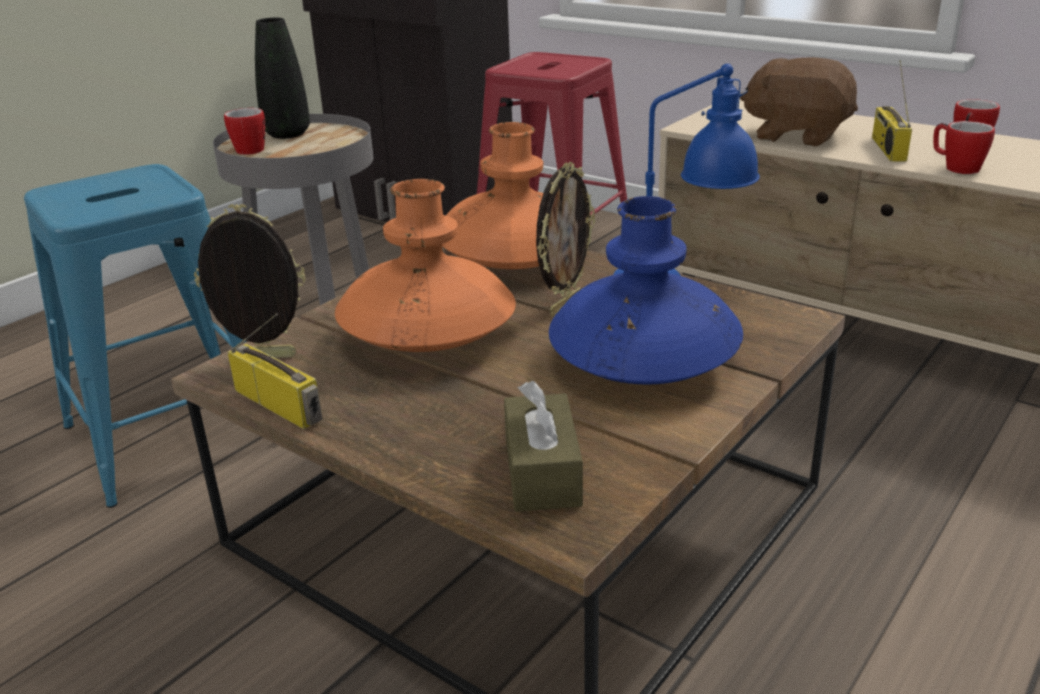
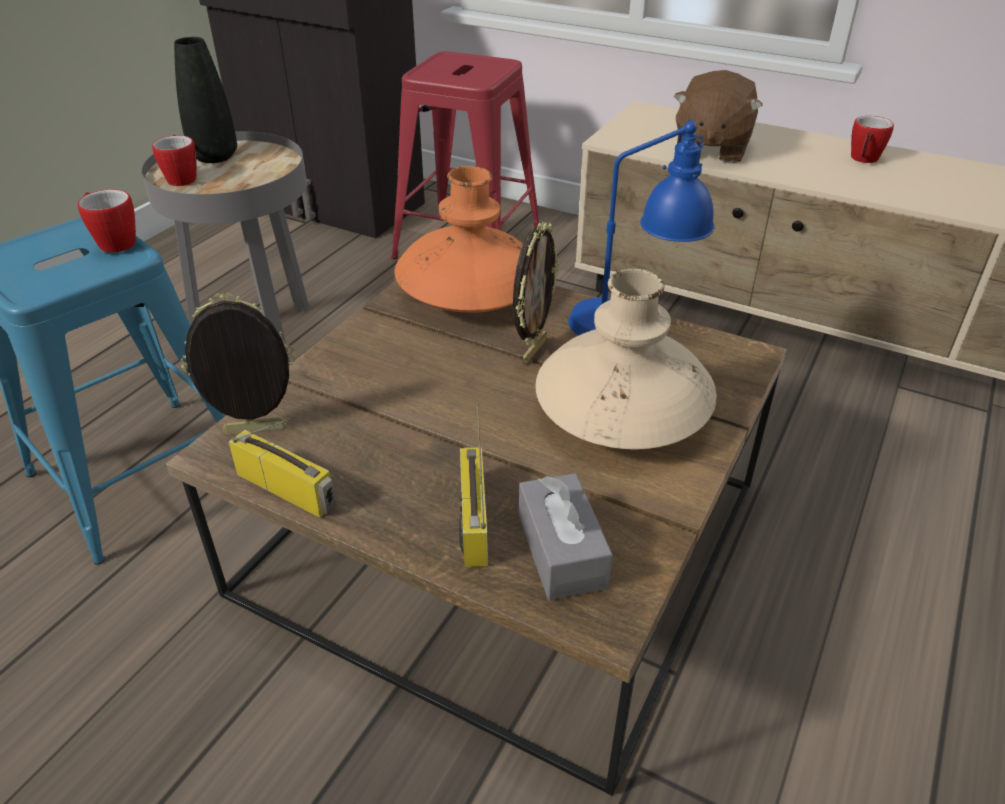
camera: 10 degrees left, 10 degrees up
(428, 336) = (412, 395): orange vase -> none
(542, 472) = (561, 551): brown tissue box -> grey tissue box
(643, 362) = (621, 414): blue vase -> beige vase
(797, 135) = (710, 149): brown plush toy -> brown plush toy turned 90 degrees counterclockwise
(887, 148) = (794, 164): radio -> radio (471, 519)
(955, 168) = (859, 187): mug -> mug (113, 242)

